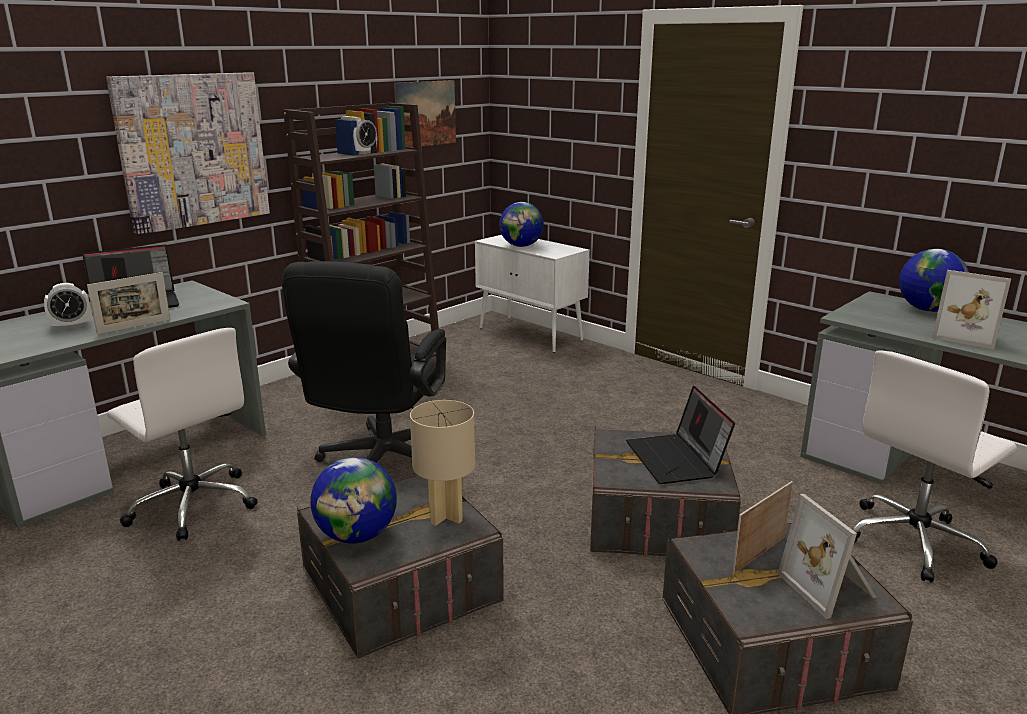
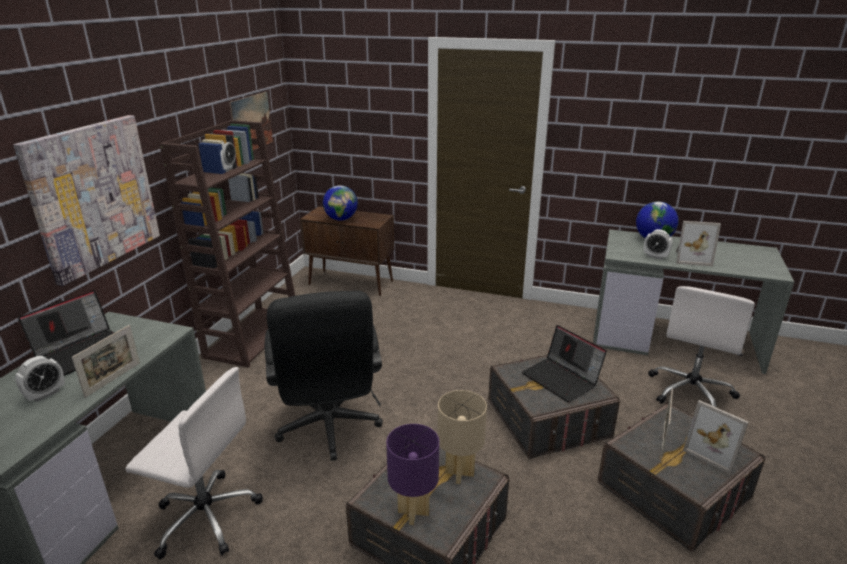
camera: 25 degrees left, 5 degrees up
(357, 535) = (414, 512): globe -> purple table lamp
(531, 335) = (351, 283): white cabinet -> brown cabinet
(906, 326) = (655, 256): none -> alarm clock

